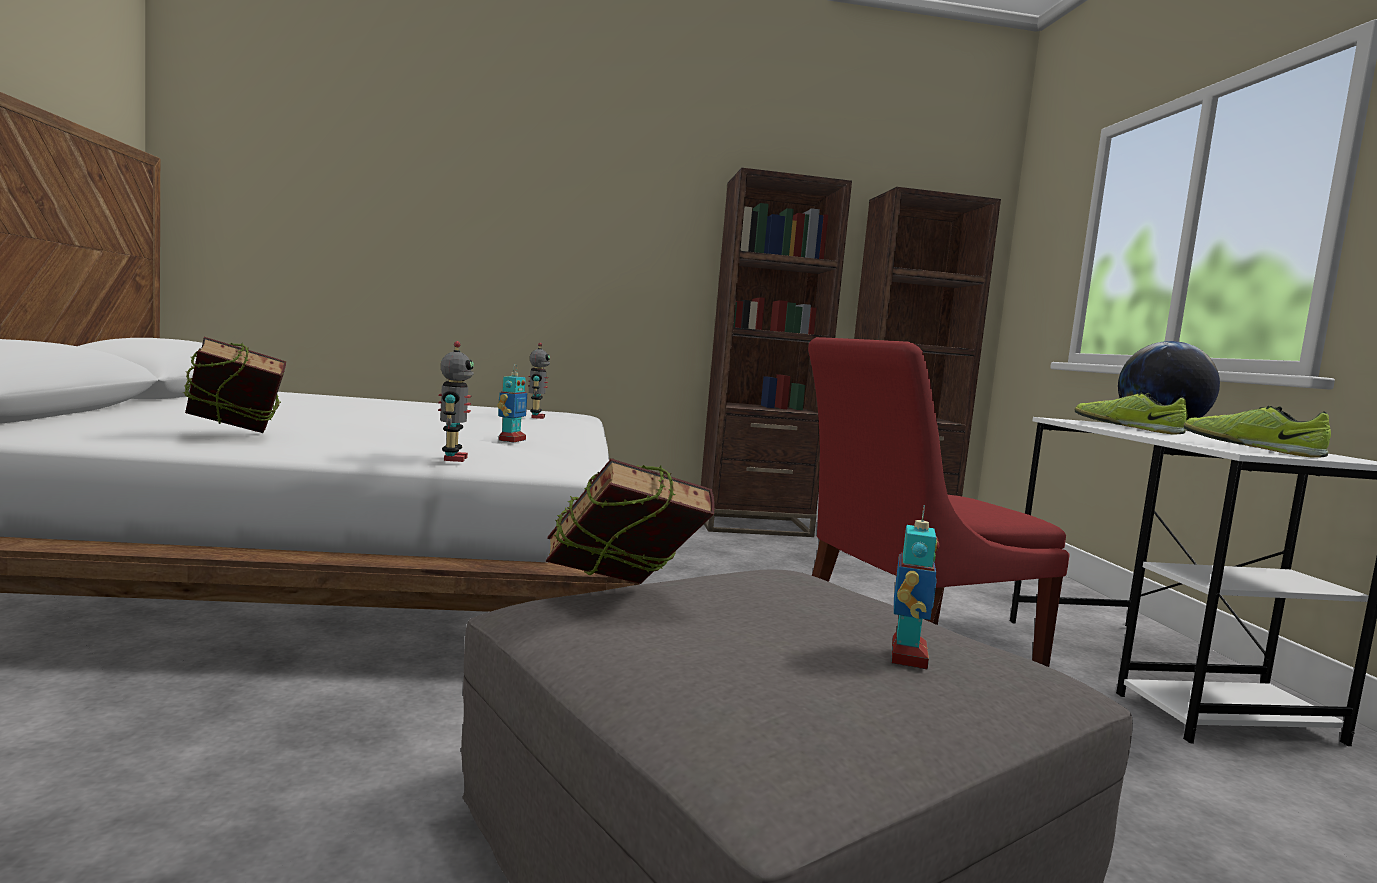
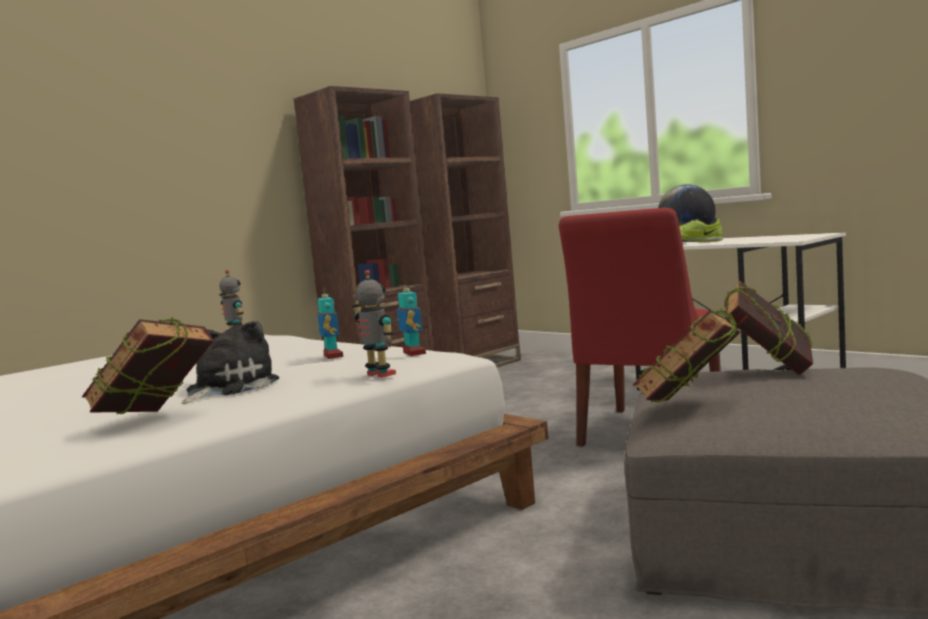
camera: 35 degrees left, 0 degrees up
(358, 435) = (227, 388): none -> plush toy
(855, 605) = (770, 370): none -> book
(907, 657) = (852, 378): toy robot -> toy robot (413, 353)
(1251, 449) = (783, 239): shoe -> none

